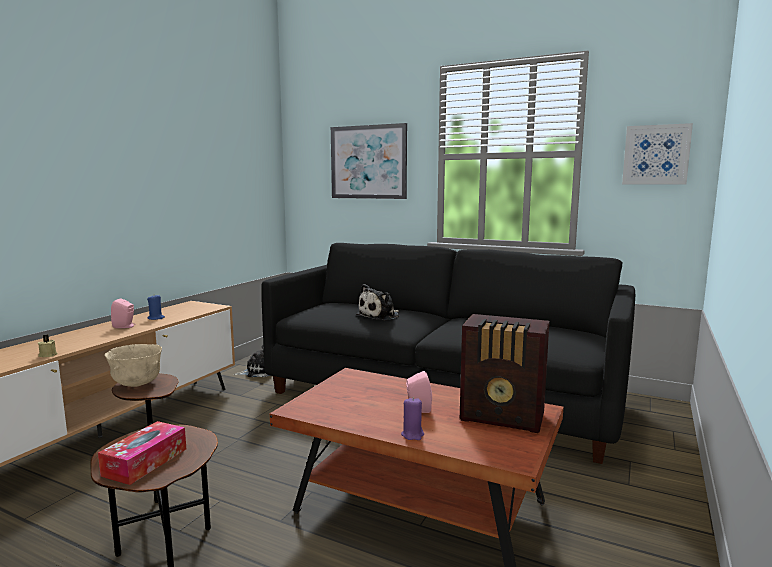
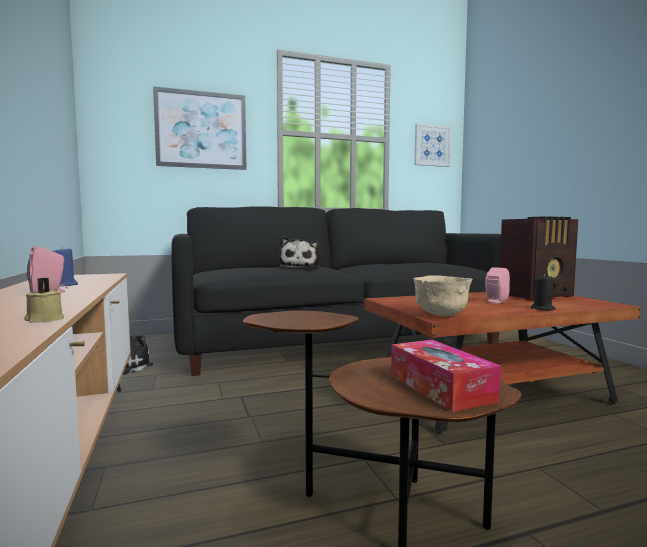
camera: 45 degrees left, 5 degrees down
(137, 384) = (290, 319): beige bowl -> beige bowl (441, 315)
(412, 435) = (543, 308): purple candle -> black candle

